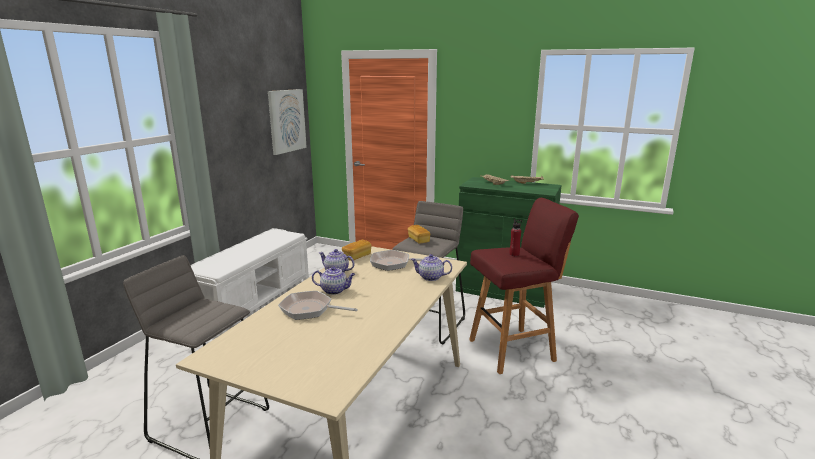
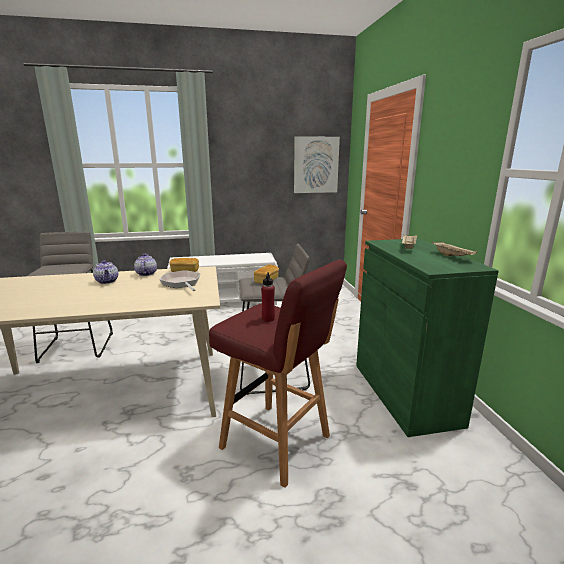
camera: 55 degrees right, 0 degrees up
(310, 309) = (67, 284): frying pan -> none
(430, 277) = (160, 301): teapot -> none

